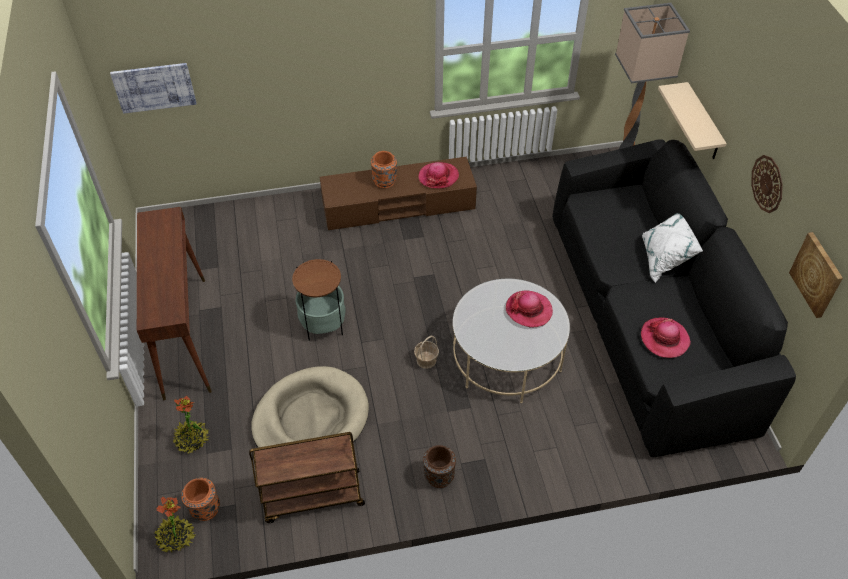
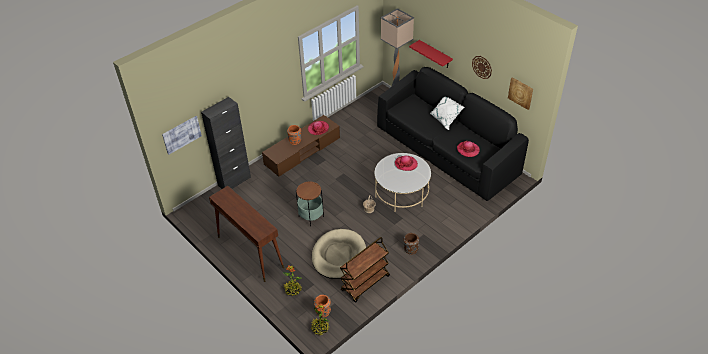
camera: 30 degrees left, 5 degrees down
(258, 207) = (234, 181): none -> black cabinet
(703, 123) = (435, 54): beige shelf -> red shelf

